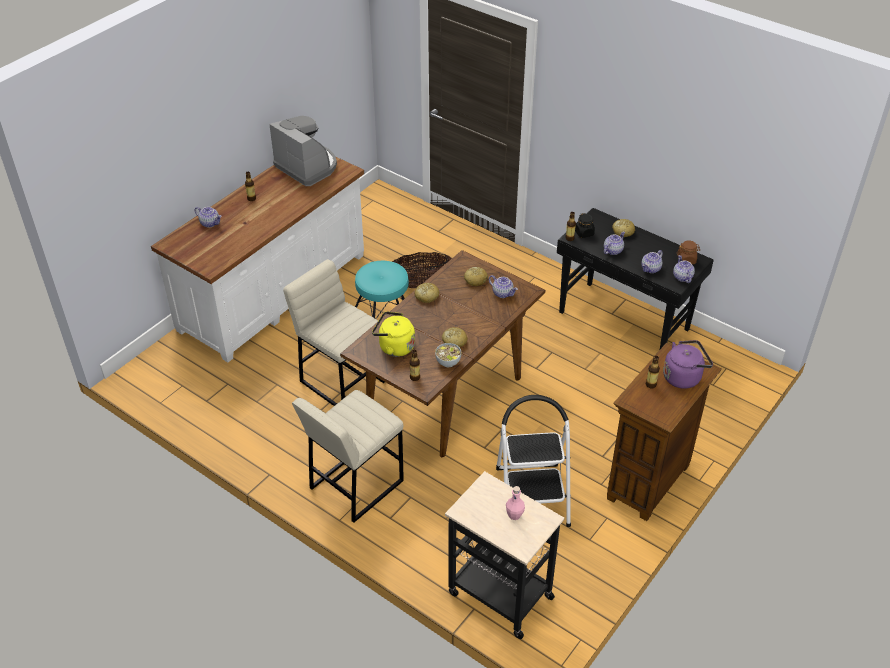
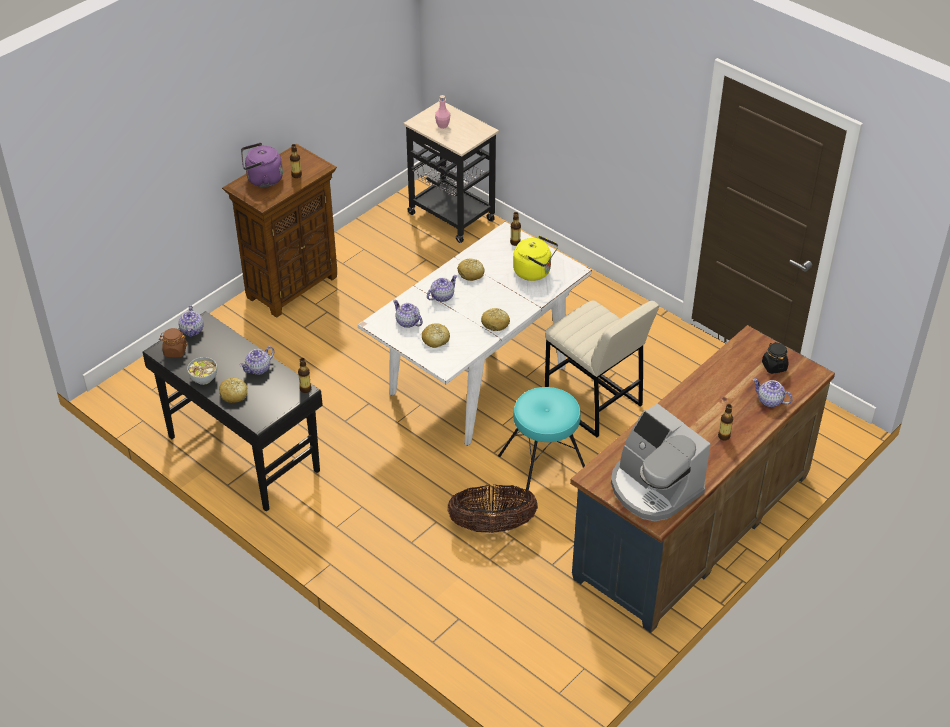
camera: 175 degrees left, 0 degrees up
(274, 292) = (691, 526): white dresser -> blue dresser
(355, 486) = (575, 301): beige chair -> none
(445, 394) = (477, 381): brown dining table -> white dining table
(448, 362) = (480, 254): bowl -> bowl (203, 379)
(532, 494) = (406, 284): step ladder -> none
(584, 233) = (284, 395): black jar -> black jar (774, 366)
(651, 269) = (224, 342): teapot -> teapot (442, 296)

